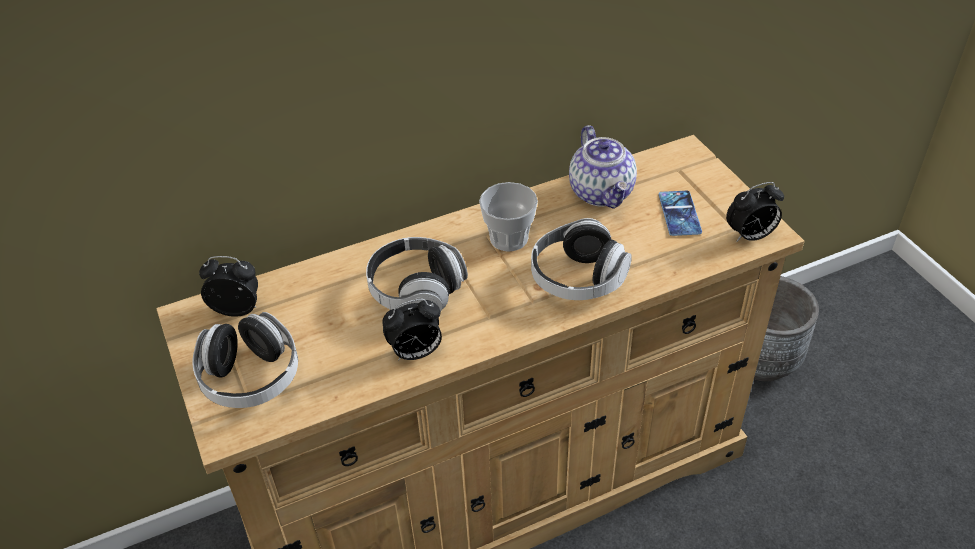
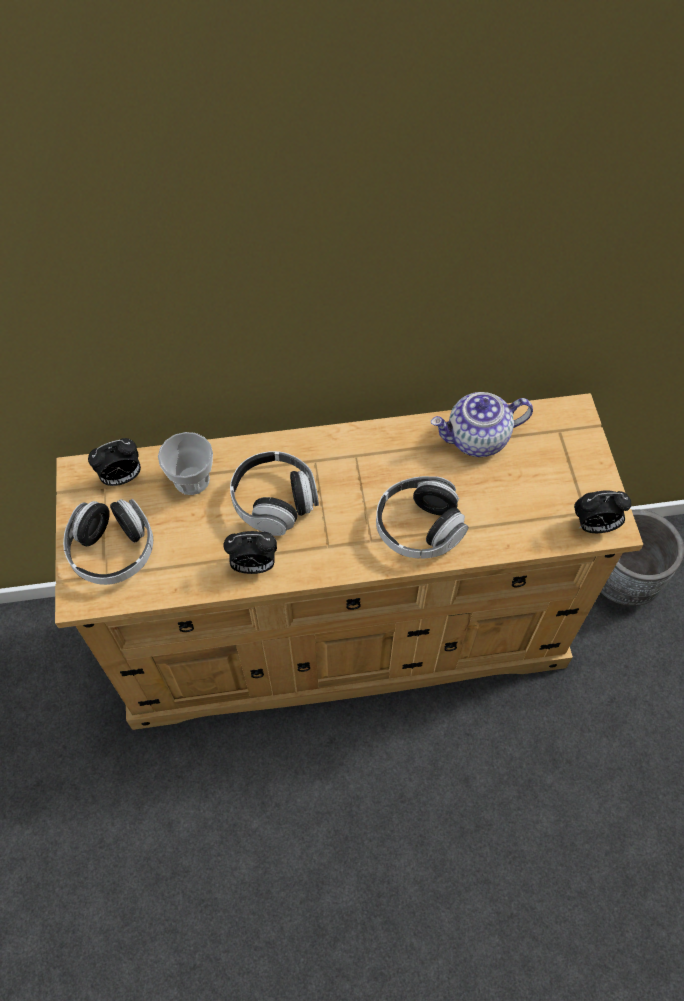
camera: 15 degrees right, 15 degrees up
(238, 309) = (121, 477): alarm clock -> alarm clock turned 135 degrees clockwise
(509, 238) = (373, 467): cup -> cup (192, 479)
(602, 193) = (477, 439): teapot -> teapot turned 75 degrees clockwise
(679, 213) = (539, 482): phone -> none

